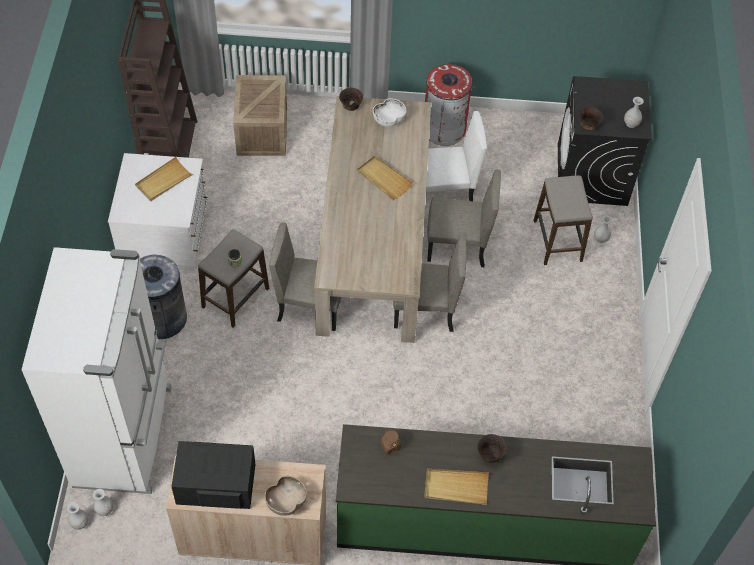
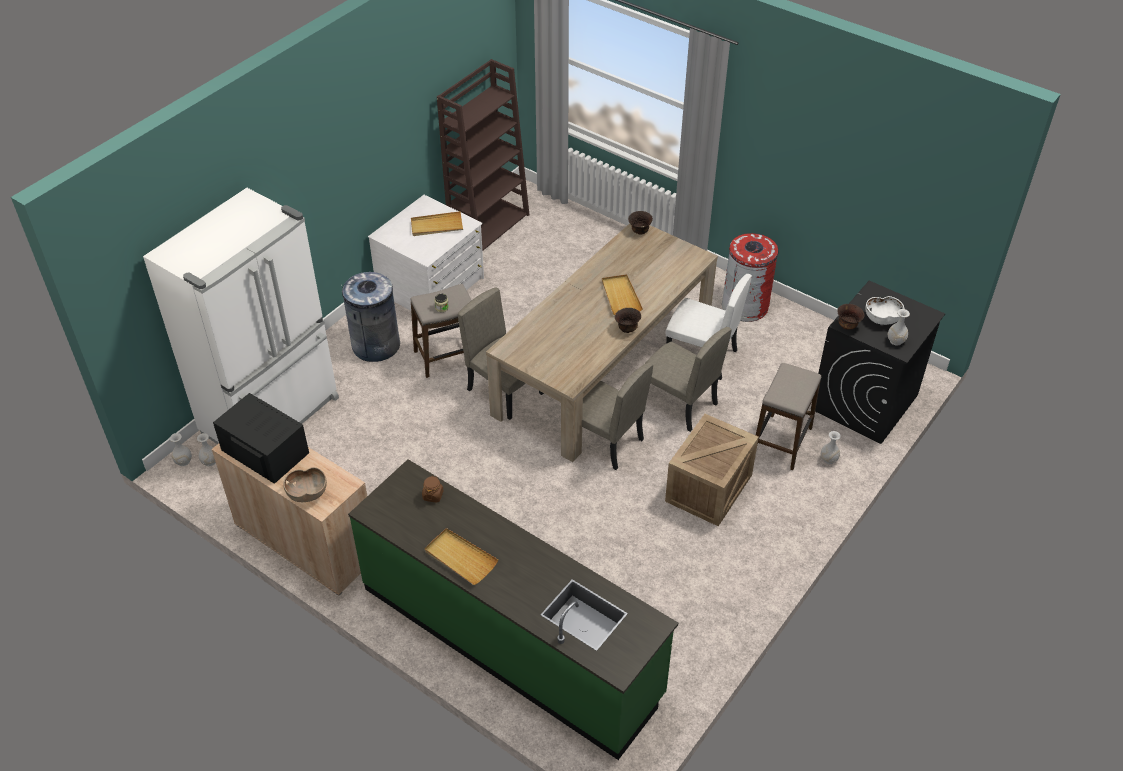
camera: 35 degrees right, 10 degrees down
(262, 132) = (577, 244): crate -> crate (709, 489)
(389, 120) = (666, 254): white bowl -> white bowl (882, 319)
(490, 456) = (514, 549): brown bowl -> brown bowl (627, 329)

